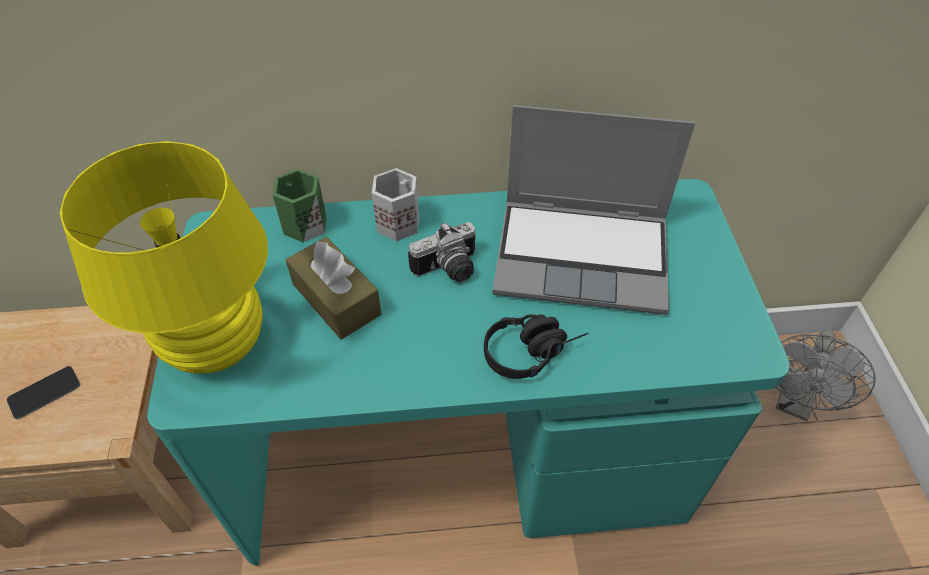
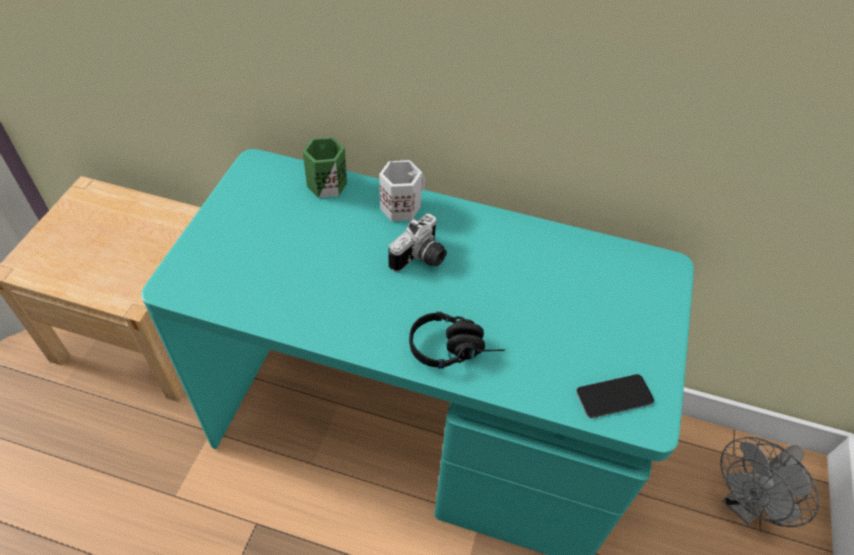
camera: 20 degrees right, 0 degrees up
(44, 392) = (103, 251): phone -> phone (614, 396)
(216, 344) = (215, 254): yellow table lamp -> none
(336, 299) = (320, 251): brown tissue box -> none
(449, 270) = (421, 259): camera -> camera turned 45 degrees counterclockwise
(584, 256) = (542, 286): laptop -> none

